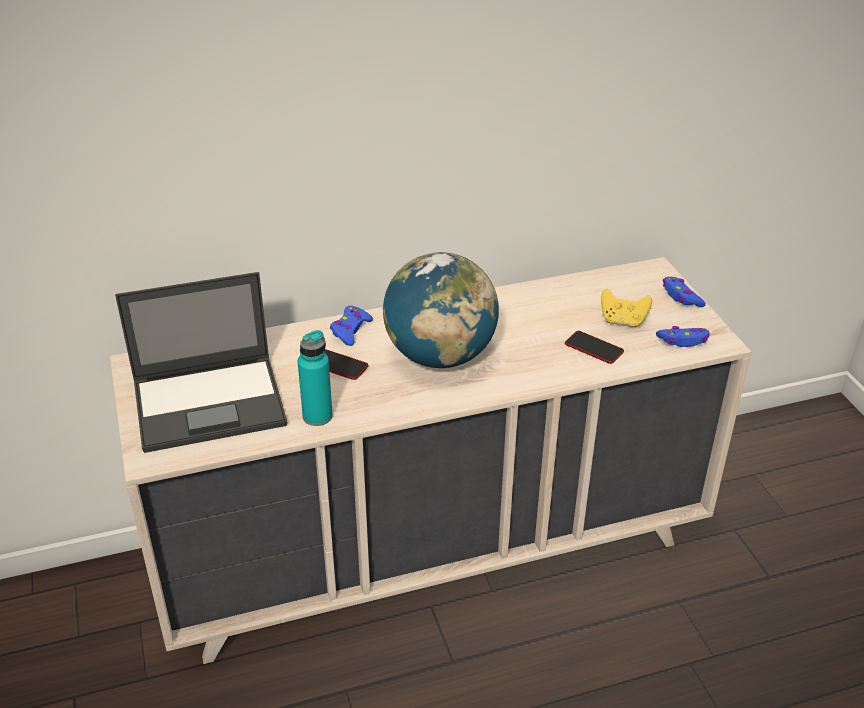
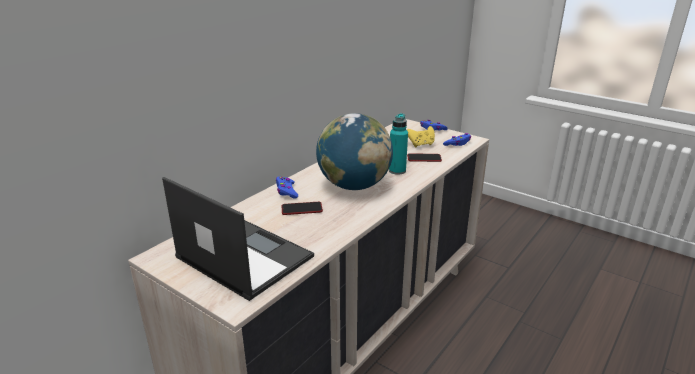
camera: 35 degrees left, 10 degrees down
(211, 403) = (243, 257): laptop -> laptop turned 90 degrees counterclockwise
(317, 416) = (323, 237): turquoise bottle -> turquoise bottle (397, 171)

